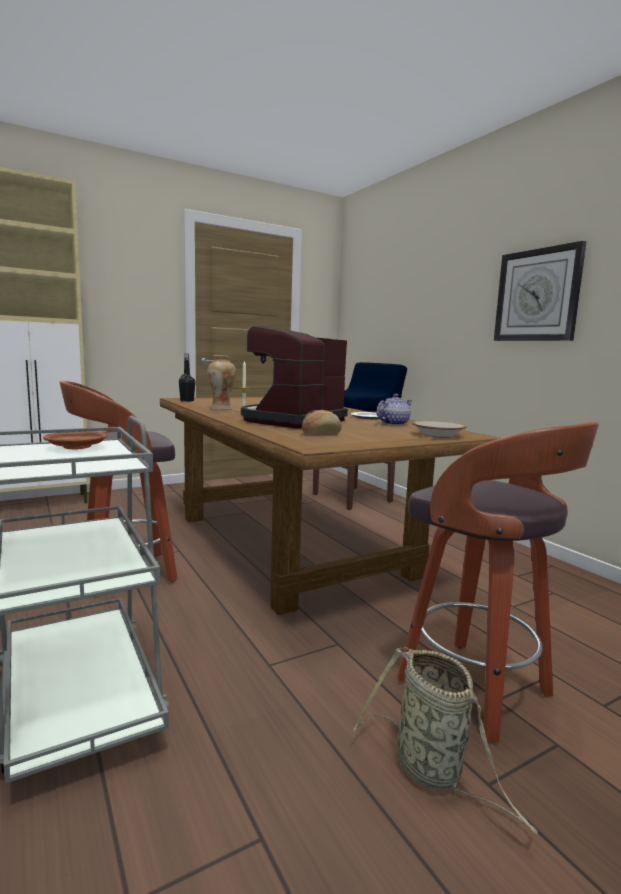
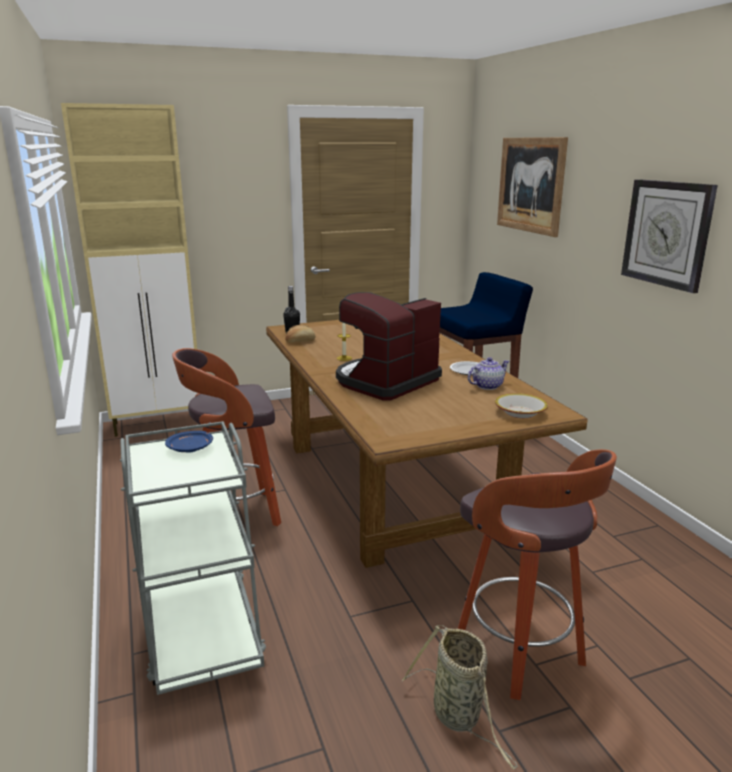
camera: 10 degrees right, 10 degrees up
(77, 447) = (191, 448): brown plate -> blue plate
(221, 409) = (323, 353): vase -> none
(320, 433) = (404, 411): bread -> bread (300, 341)
(398, 285) = (530, 185): none -> picture

